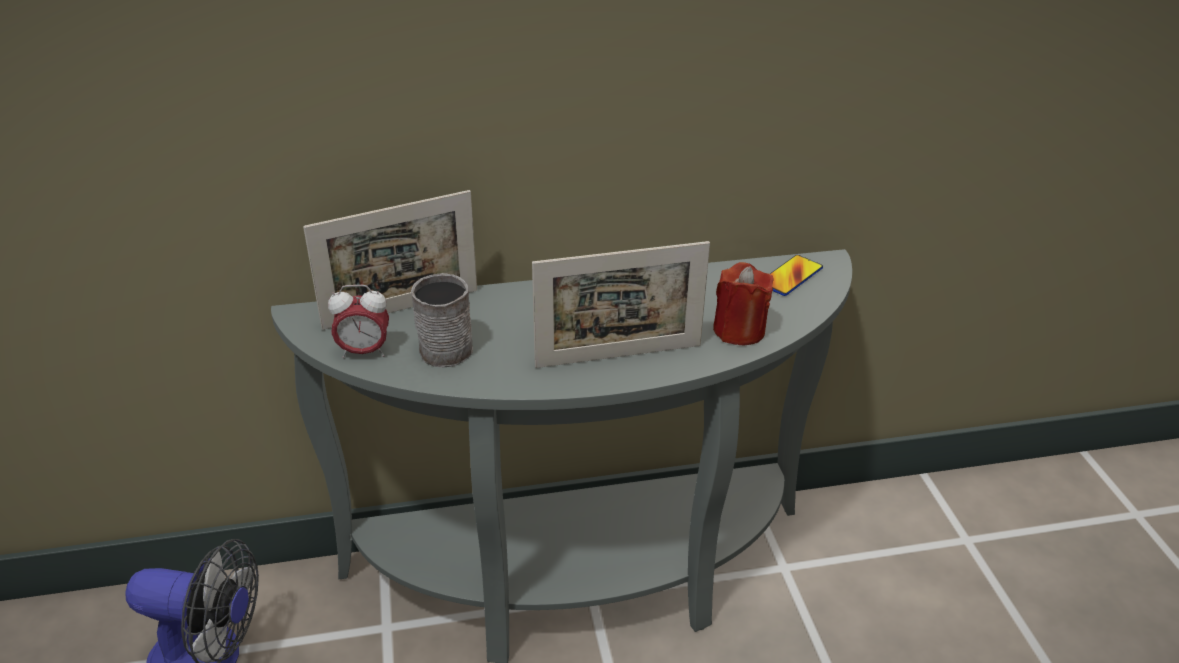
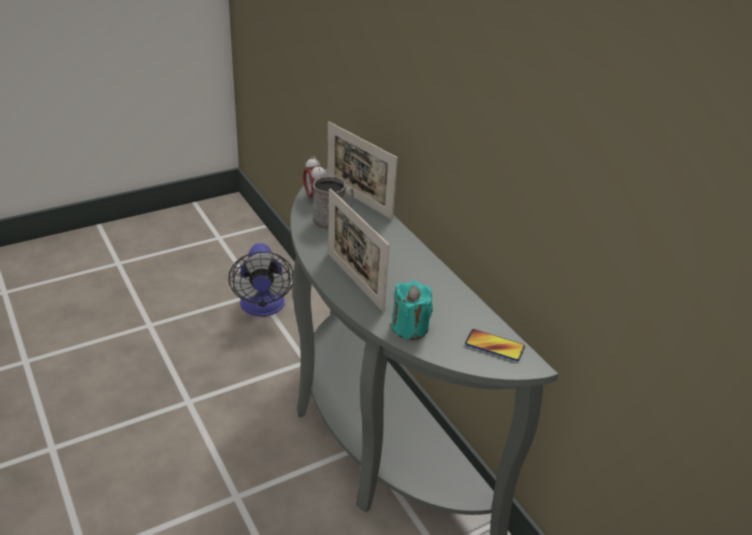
camera: 70 degrees right, 0 degrees up
(739, 330) = (410, 327): red candle -> turquoise candle

